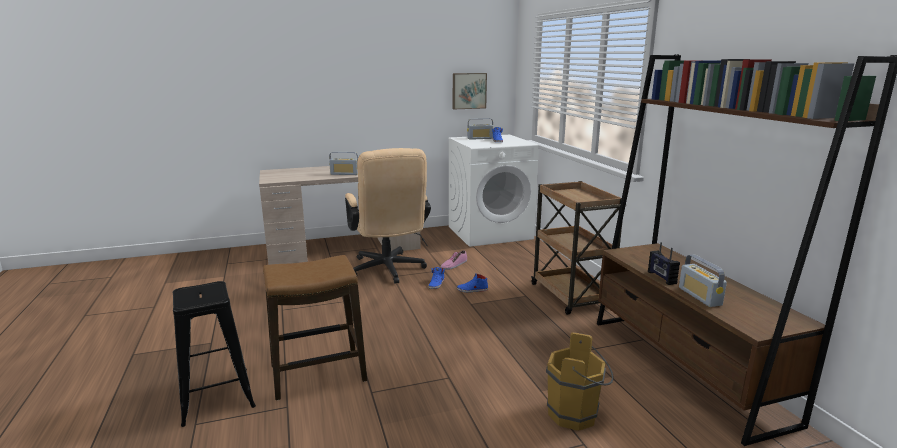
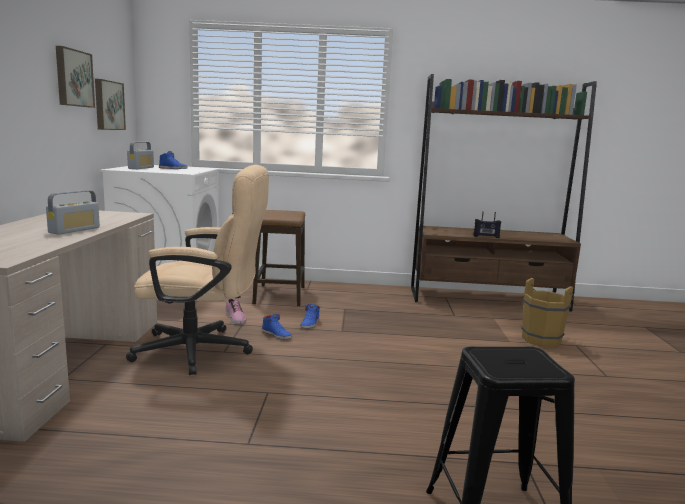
camera: 70 degrees left, 5 degrees down
(318, 373) = (455, 433): stool -> stool (279, 295)
(425, 76) = (73, 78): none -> picture
(571, 296) = (361, 296): brown cart -> none
(699, 296) = (519, 238): radio -> none

